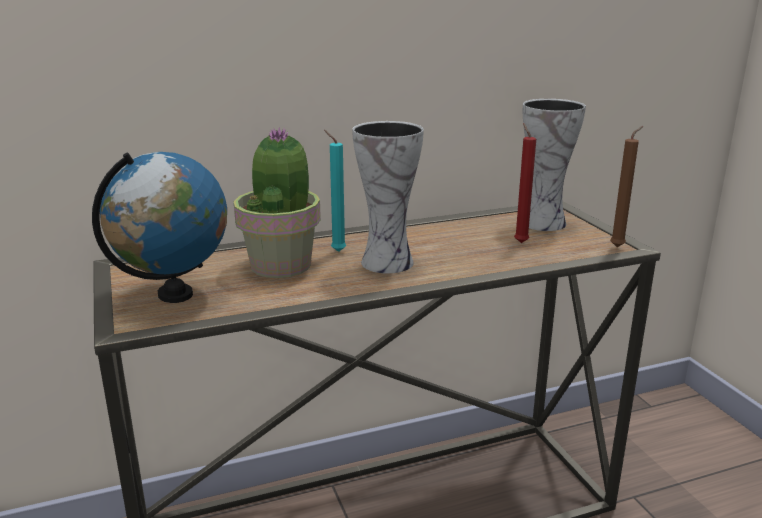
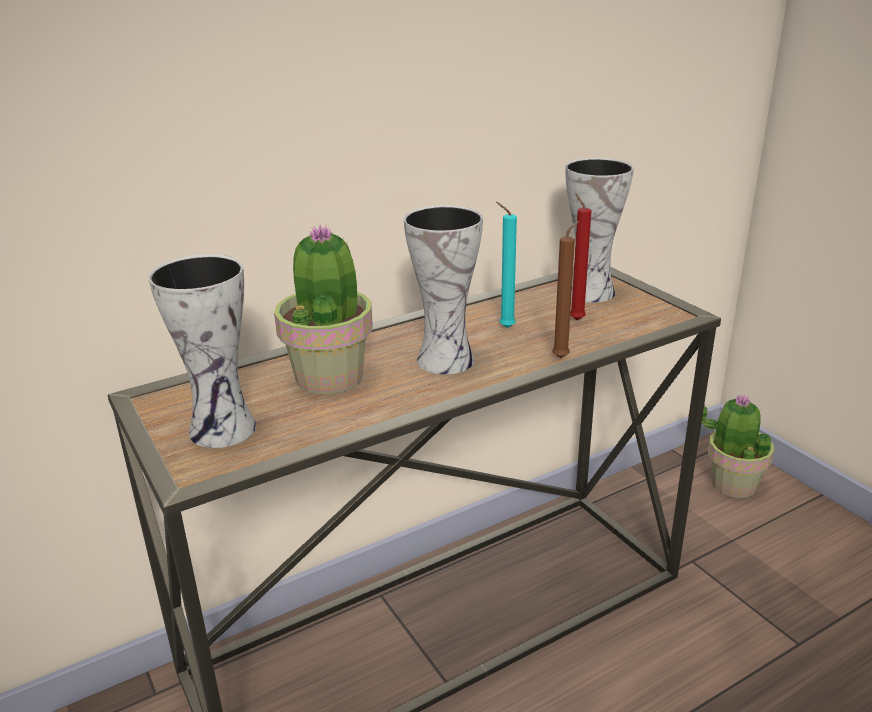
camera: 10 degrees left, 5 degrees up
(175, 295) = (226, 429): globe -> vase
(336, 251) = (384, 351): turquoise candle -> turquoise candle (504, 327)
(619, 246) = (678, 315): brown candle -> brown candle (562, 357)
(690, 432) = (733, 483): none -> potted plant

